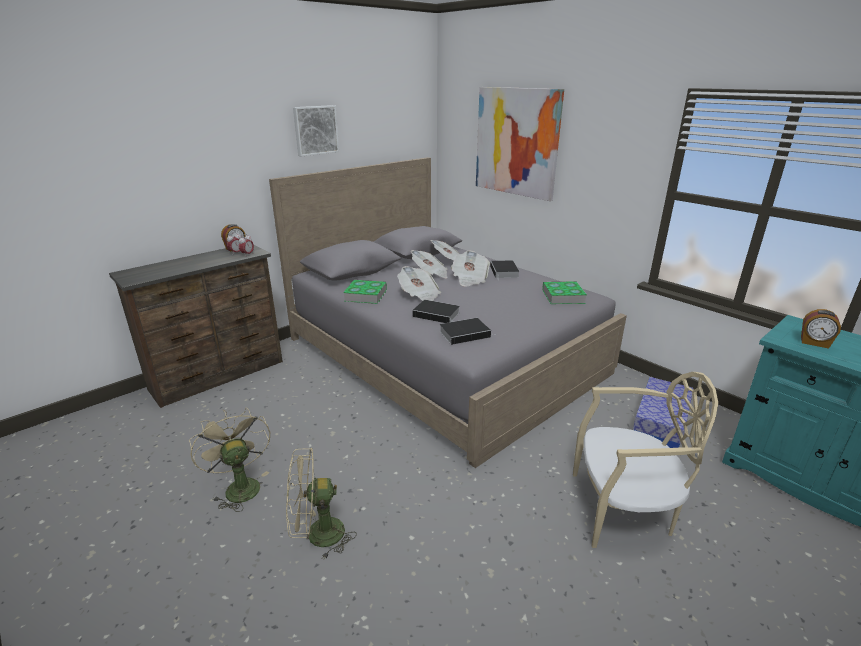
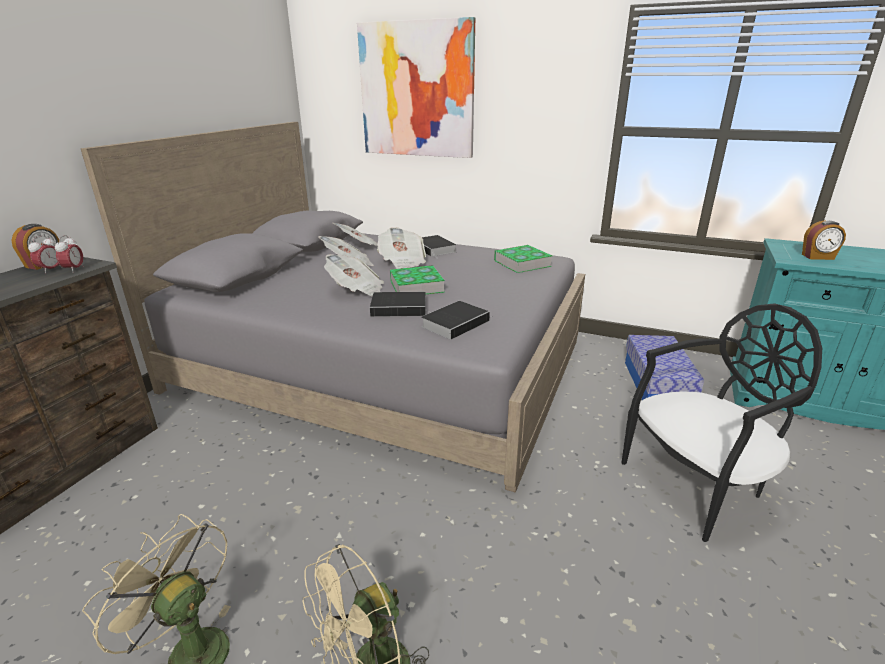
camera: 25 degrees left, 0 degrees up
(315, 130) = (141, 74): picture -> none
(365, 295) = (282, 302): book -> book (416, 286)
(623, 510) = (697, 485): beige chair -> black chair

